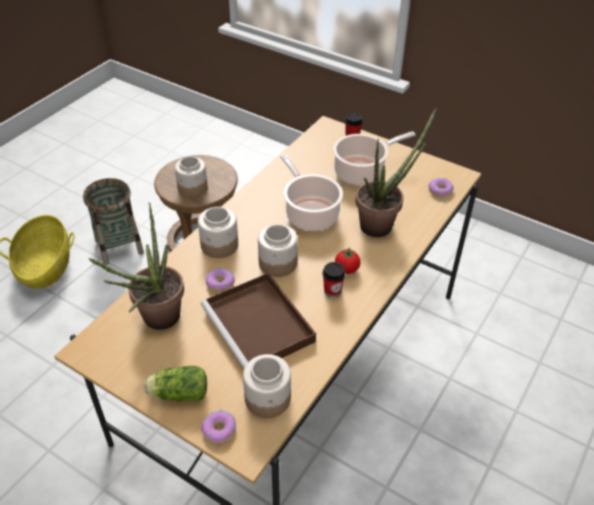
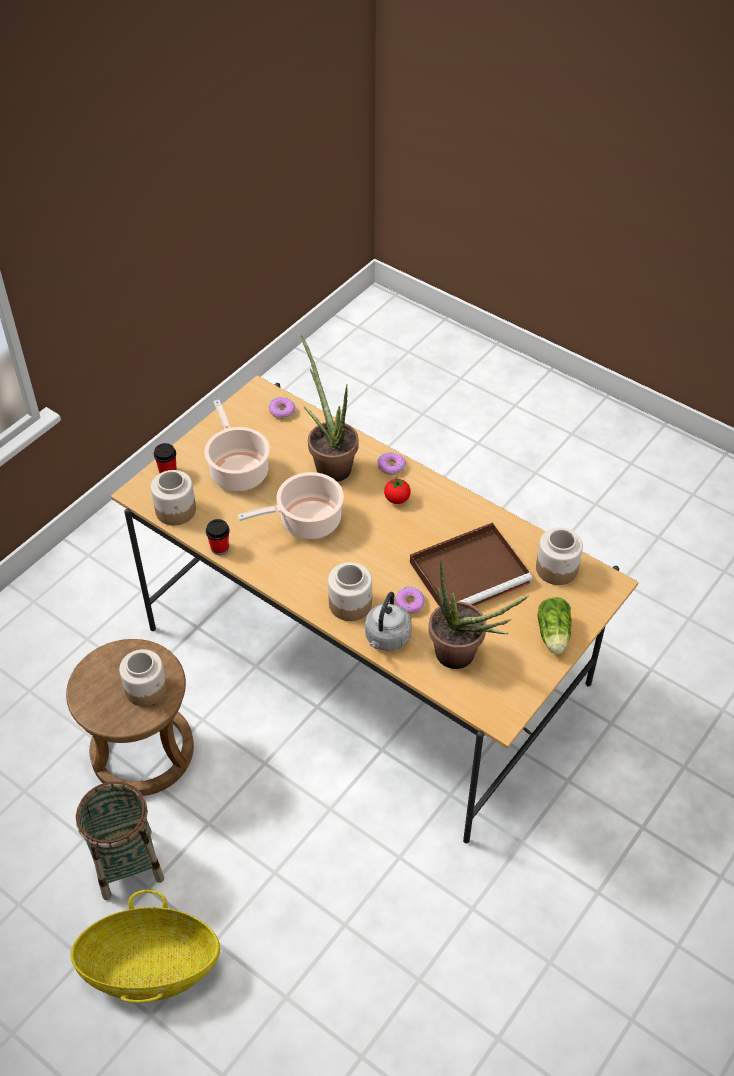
camera: 85 degrees left, 5 degrees up
(181, 269) = (386, 638): none -> grey kettle
(219, 429) = (590, 604): donut -> donut (391, 466)
(277, 263) = (384, 554): jar -> jar (176, 510)
(332, 291) = (426, 513): cup -> cup (220, 548)

